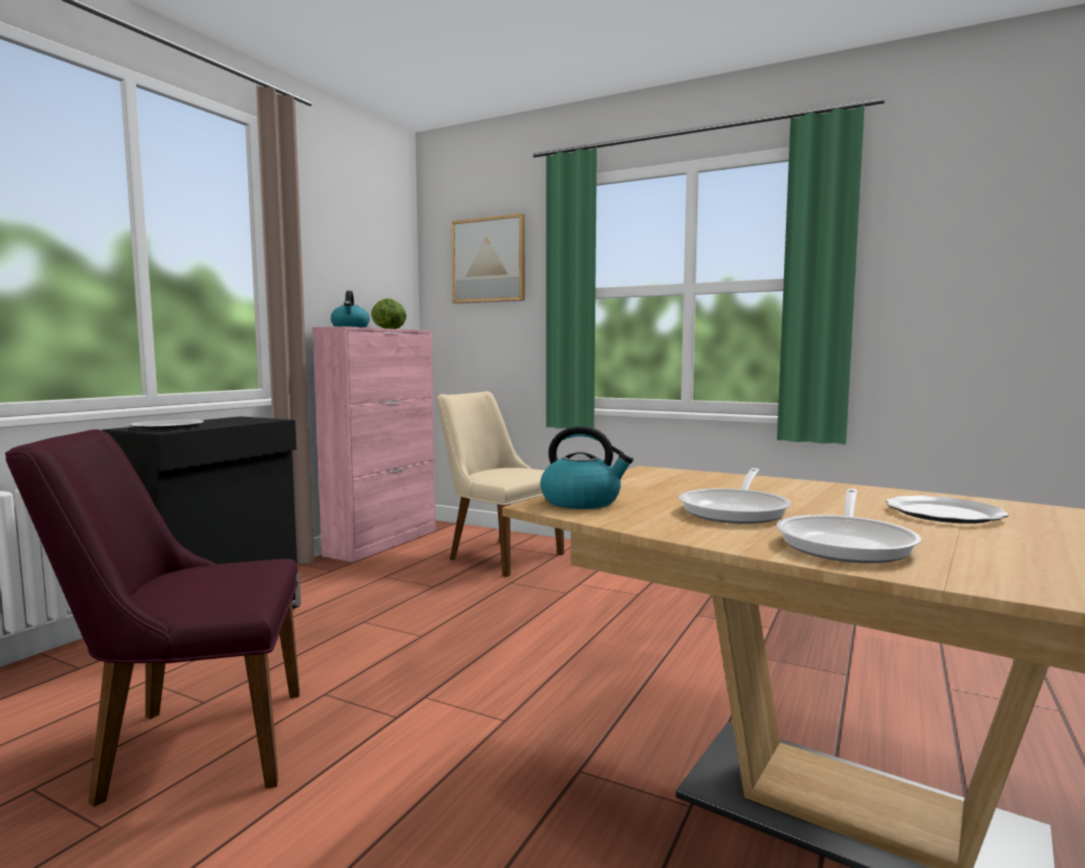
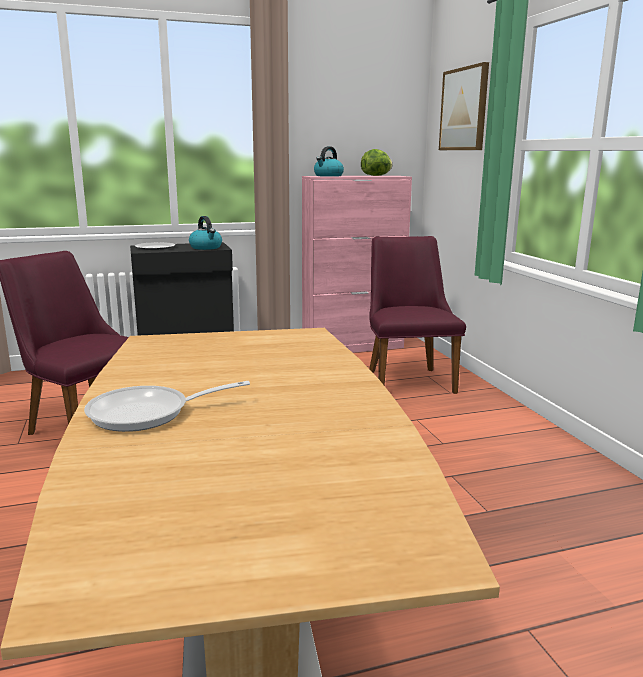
camera: 45 degrees right, 10 degrees up
(497, 554) = (407, 379): beige chair -> purple chair
(582, 502) = (169, 344): kettle -> kettle (206, 247)
(736, 510) = (206, 375): frying pan -> none
(945, 514) = (303, 426): plate -> none

